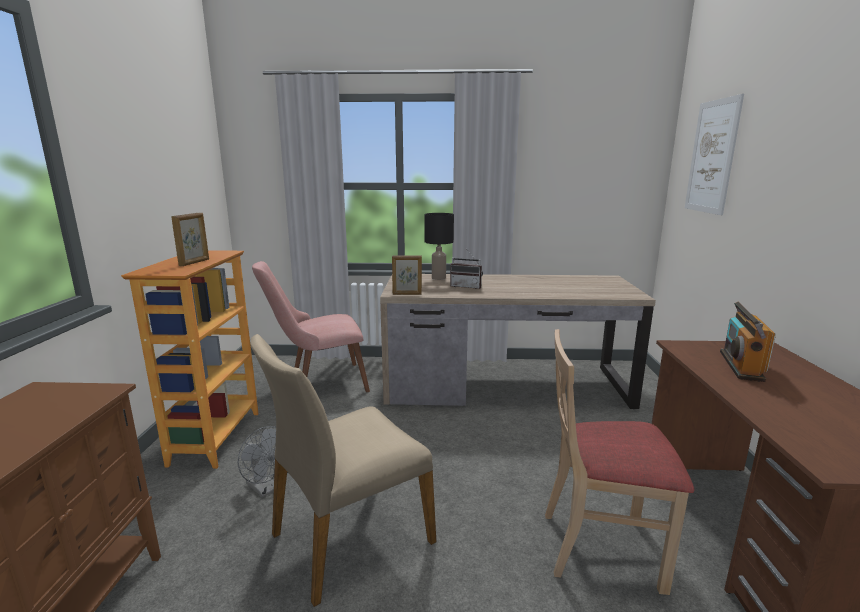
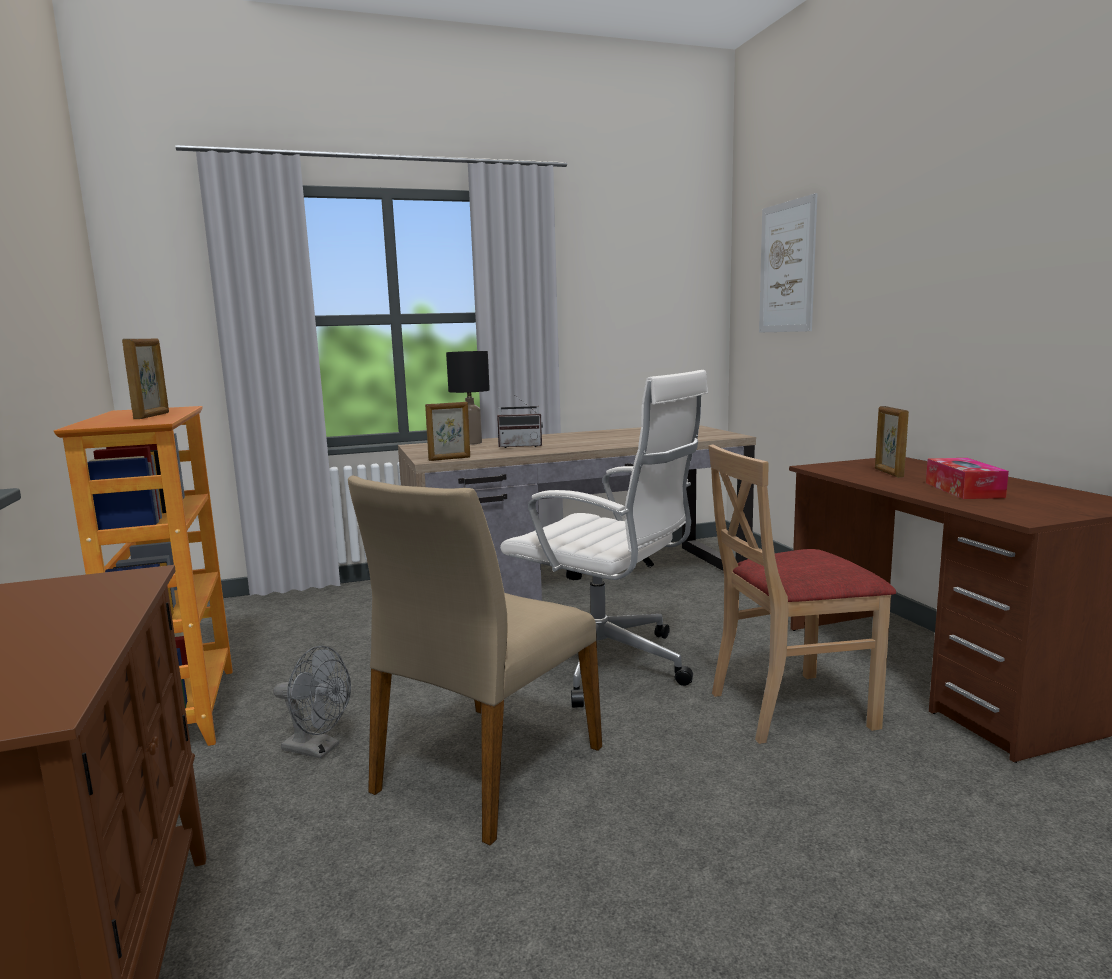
camera: 20 degrees left, 5 degrees down
(317, 383) = (303, 622): pink chair -> none
(482, 465) = (605, 664): none -> white office chair
(740, 366) = (888, 473): radio -> picture frame
(797, 406) = (963, 490): none -> tissue box

